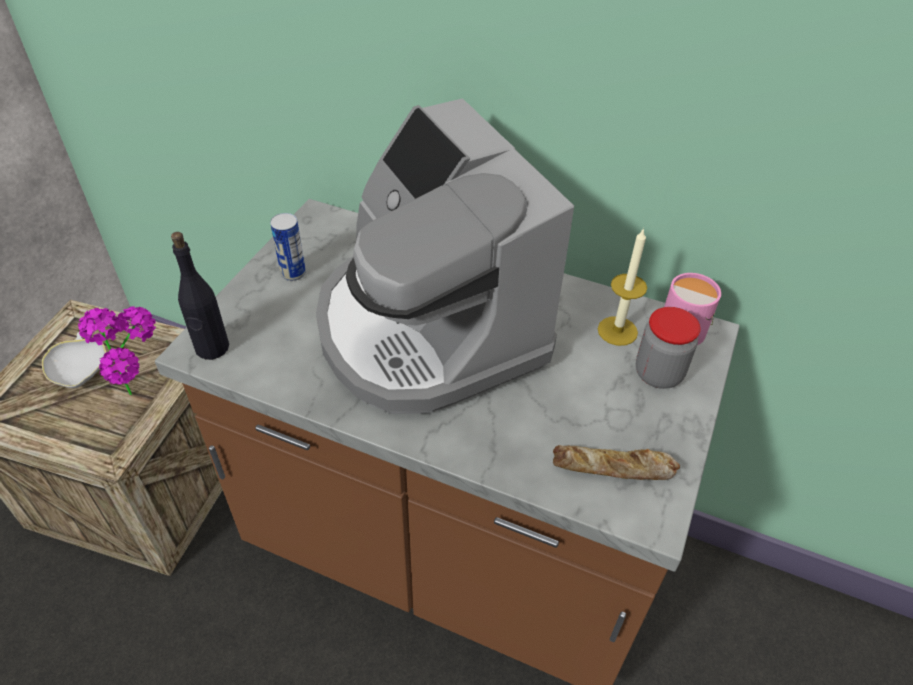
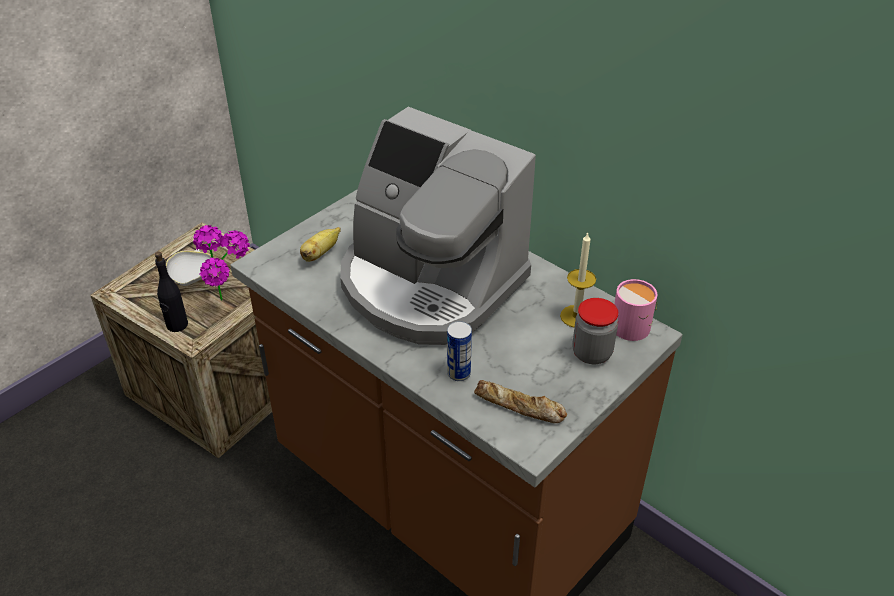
camera: 20 degrees right, 5 degrees down
(212, 348) = (271, 264): black bottle -> black bottle (177, 325)
(272, 319) = (320, 253): none -> banana
(293, 273) = (349, 225): can -> can (458, 373)
(428, 330) = (429, 284): coffee machine -> coffee machine turned 45 degrees counterclockwise

